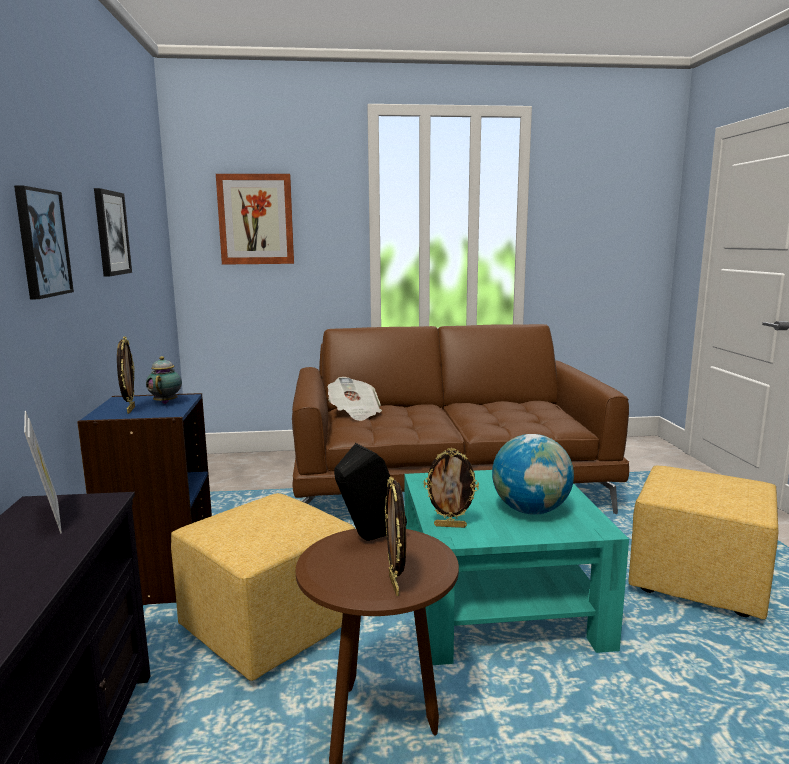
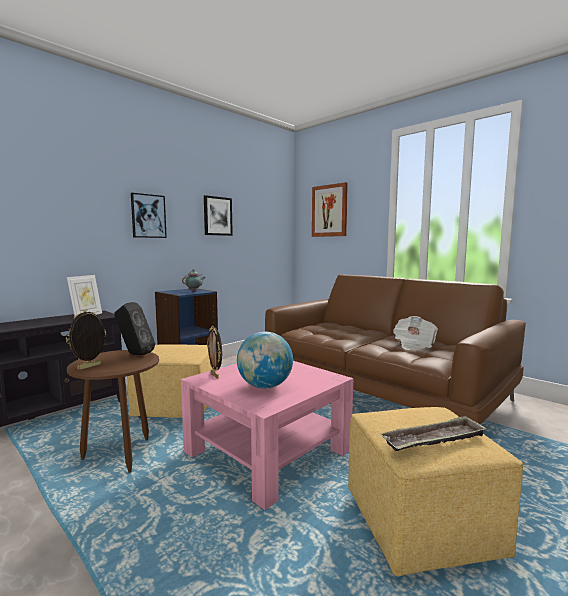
camera: 50 degrees right, 5 degrees down
(130, 410) = (177, 291): picture frame -> none
(354, 413) = (322, 325): newspaper -> newspaper (413, 344)
(499, 604) = (267, 452): turquoise coffee table -> pink coffee table
(729, 492) = (434, 440): none -> tray

